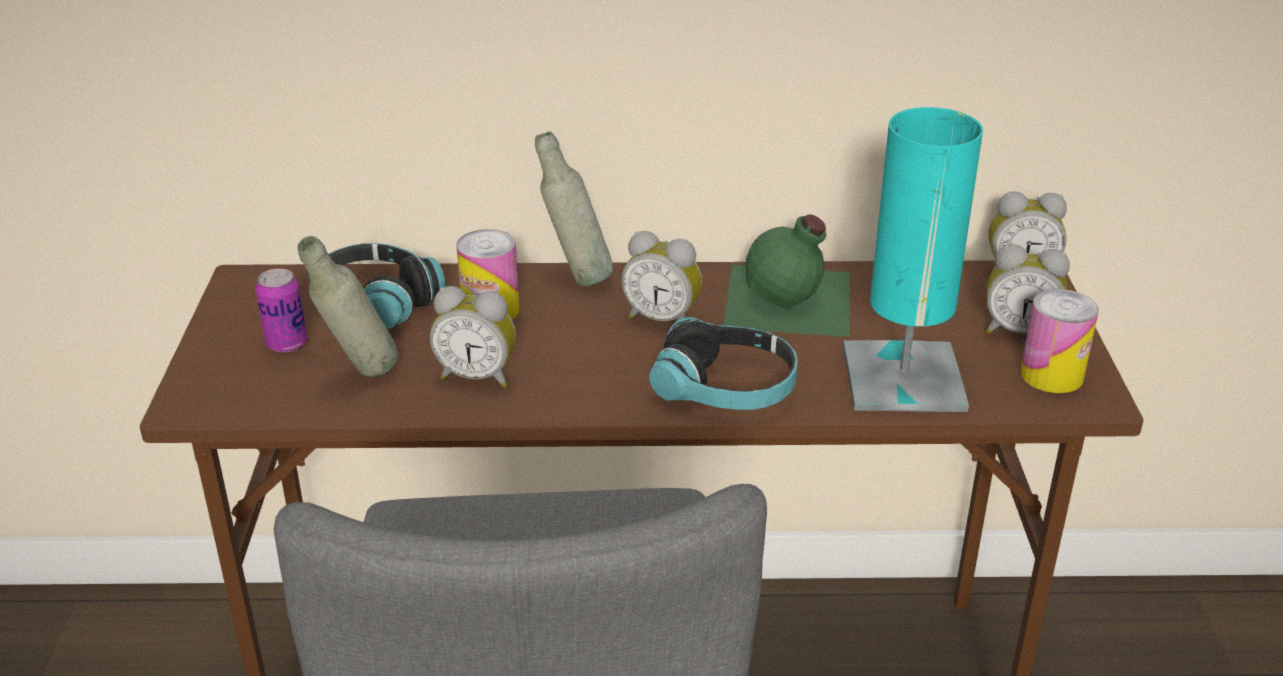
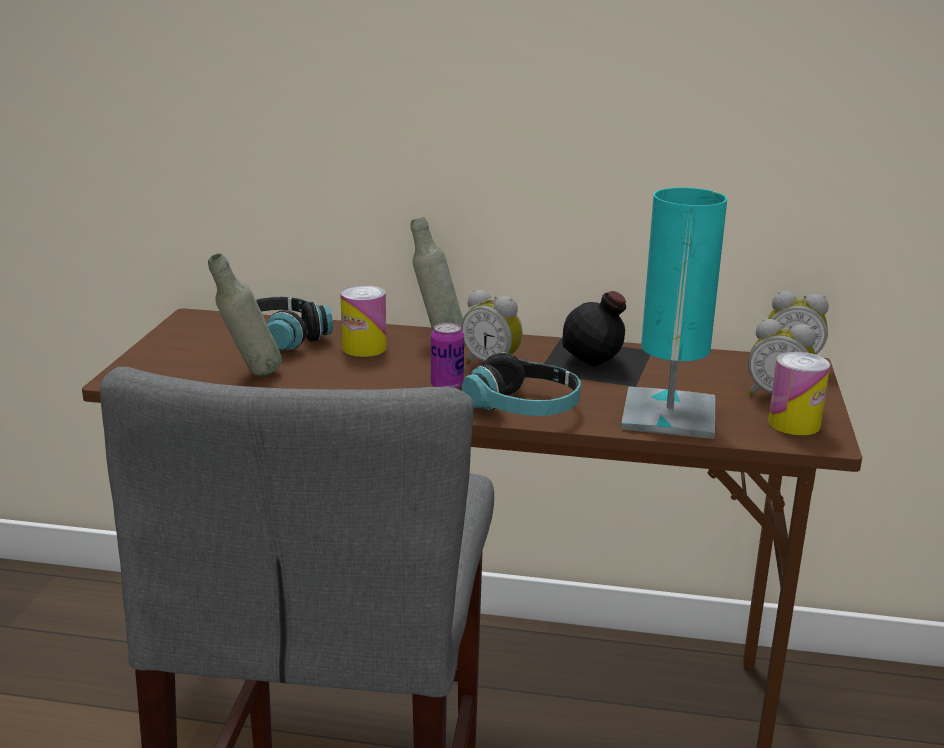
camera: 10 degrees right, 10 degrees down
(287, 344) = (207, 353): can -> can (447, 385)
(478, 376) = (337, 383): alarm clock -> none
(790, 300) = (597, 362): green bottle -> black bottle

